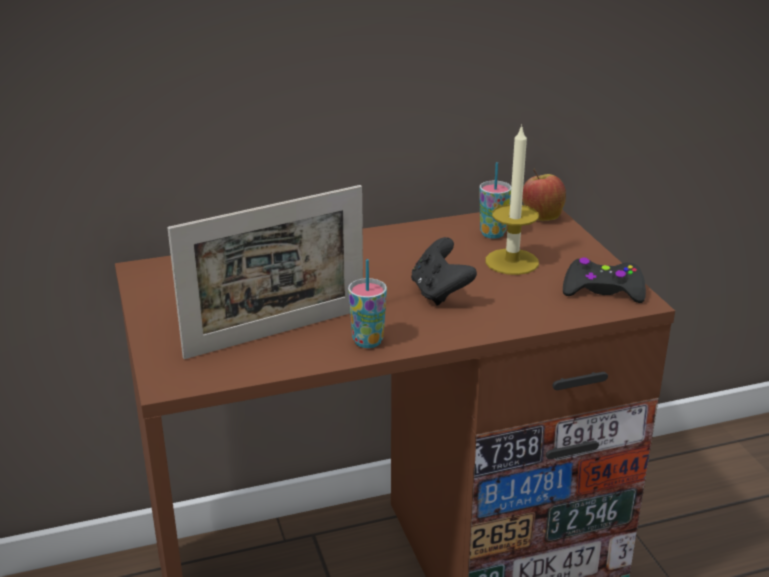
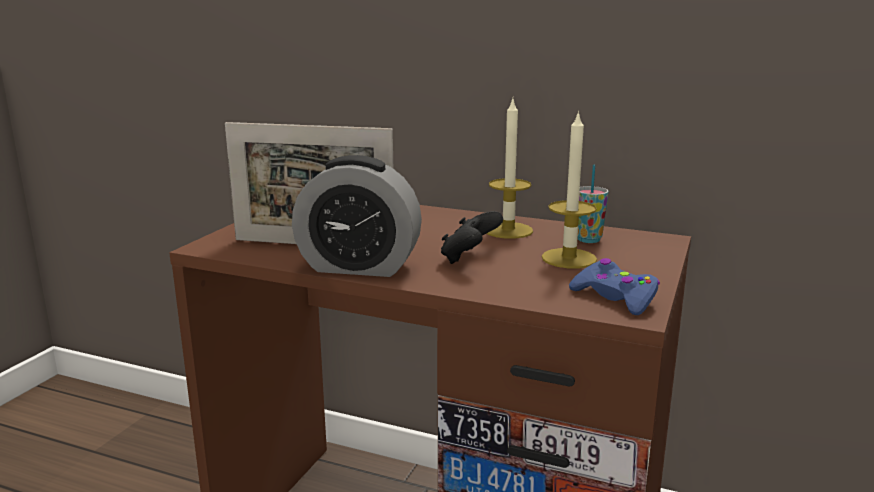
camera: 40 degrees right, 10 degrees down
(367, 341) = (359, 266): cup -> alarm clock
(415, 246) = (508, 230): none -> candle
(541, 216) = (657, 241): apple -> none
(602, 290) = (615, 297): black game controller -> blue game controller

